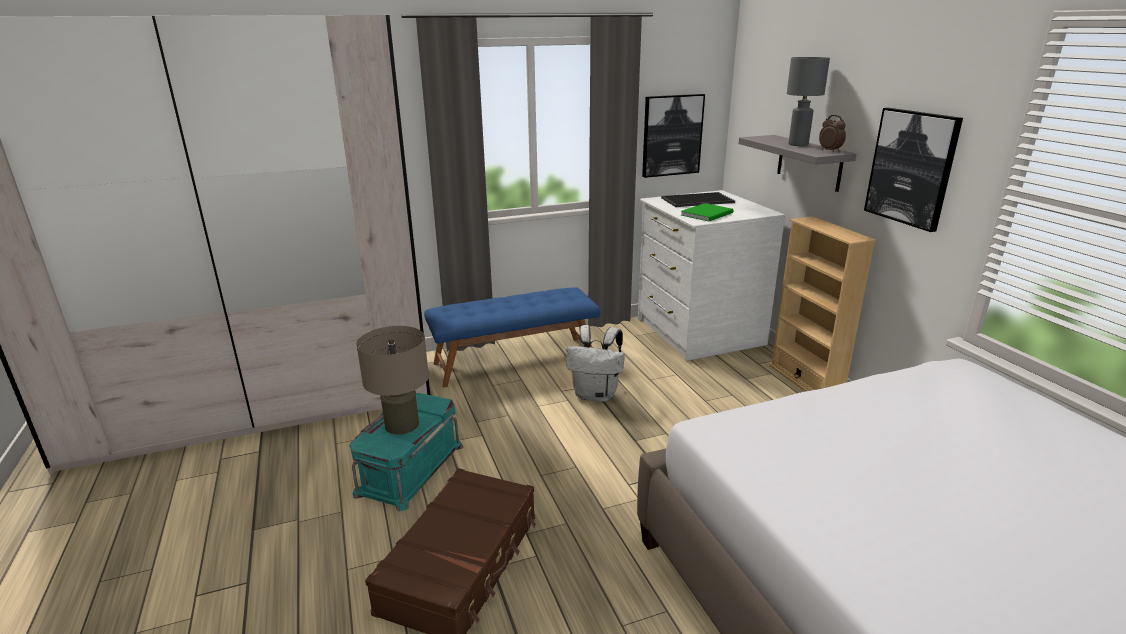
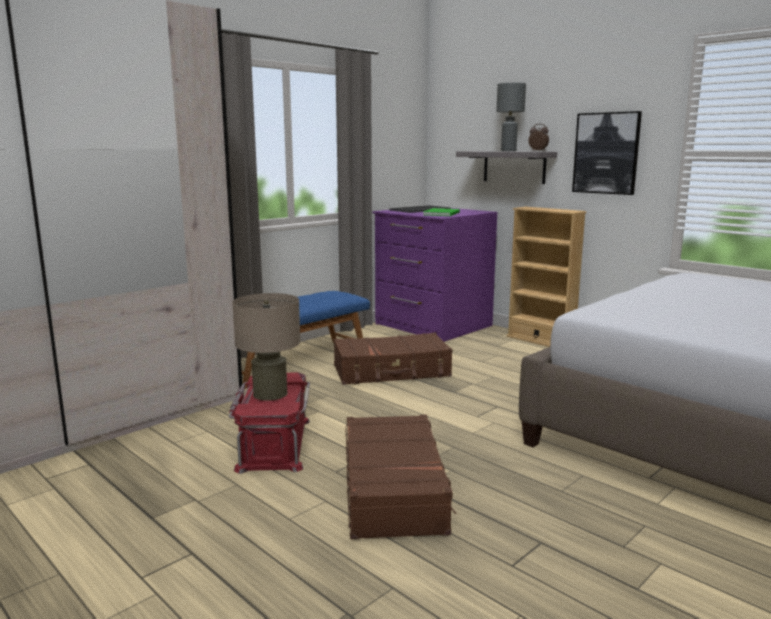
camera: 25 degrees left, 10 degrees down
(409, 468) = (273, 444): turquoise storage box -> red storage box
(596, 395) = (392, 371): white backpack -> brown suitcase
(672, 135) = (390, 157): picture -> none
(697, 332) = (432, 325): white dresser -> purple dresser

